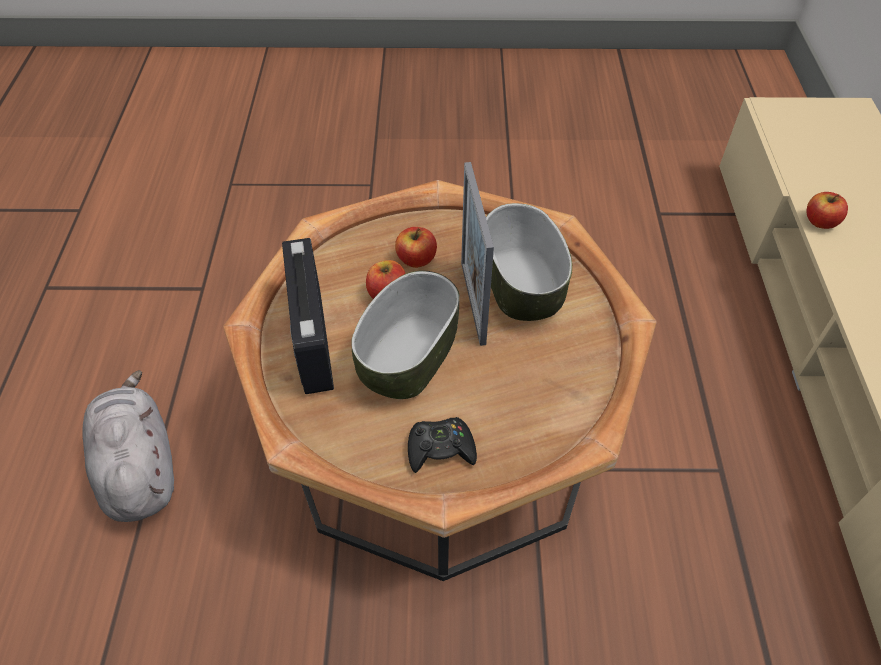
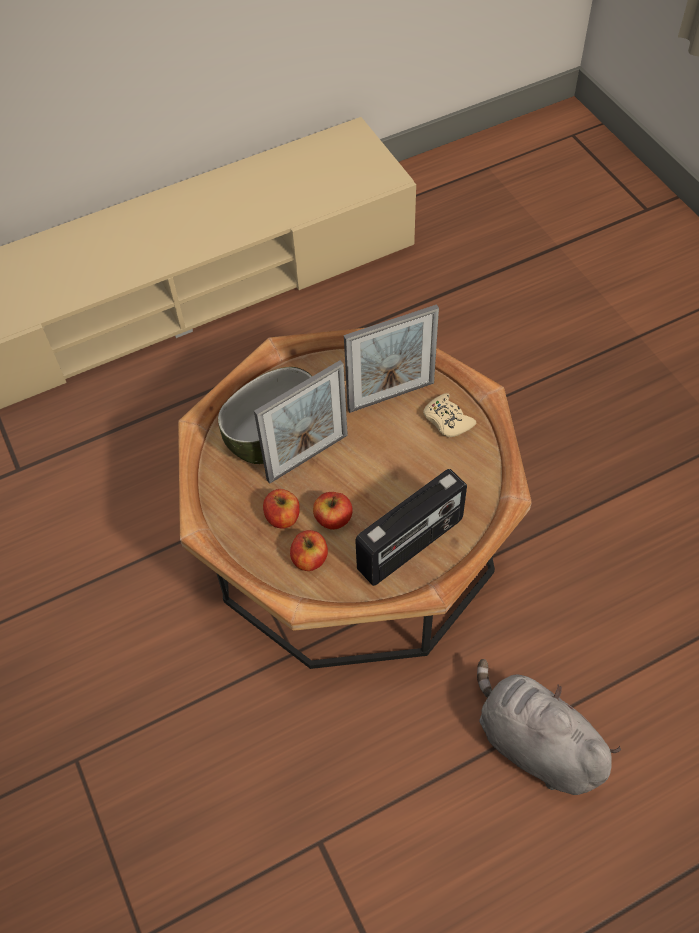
camera: 115 degrees left, 5 degrees up
(139, 467) = (534, 743): grey plush toy -> grey plush toy turned 90 degrees clockwise
(409, 358) = (387, 473): bowl -> none
(440, 449) = (447, 420): black game controller -> beige game controller
(508, 405) = (391, 396): none -> picture frame
(820, 222) = (68, 299): apple -> apple (310, 559)

